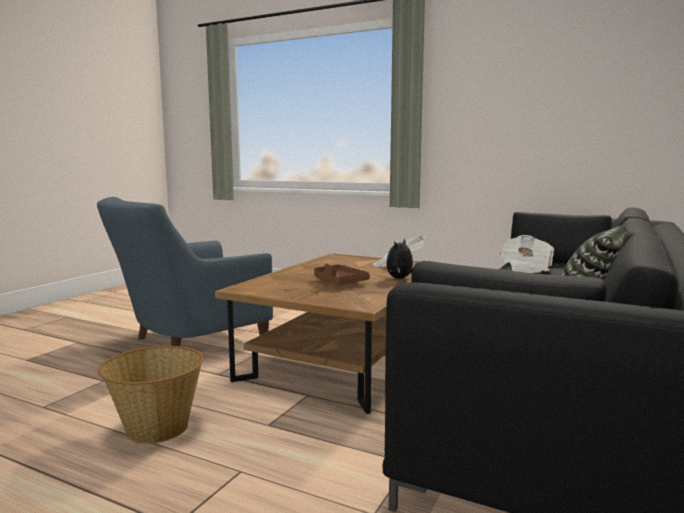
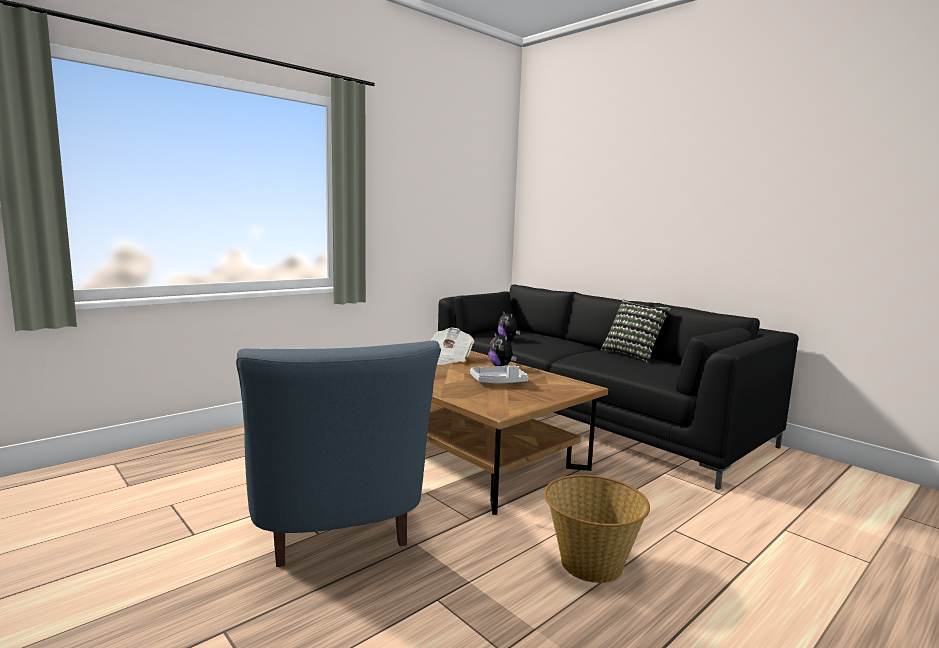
camera: 70 degrees left, 0 degrees up
(338, 282) = (498, 382): brown tray -> grey tray
(525, 269) = (508, 339): newspaper -> plush toy

